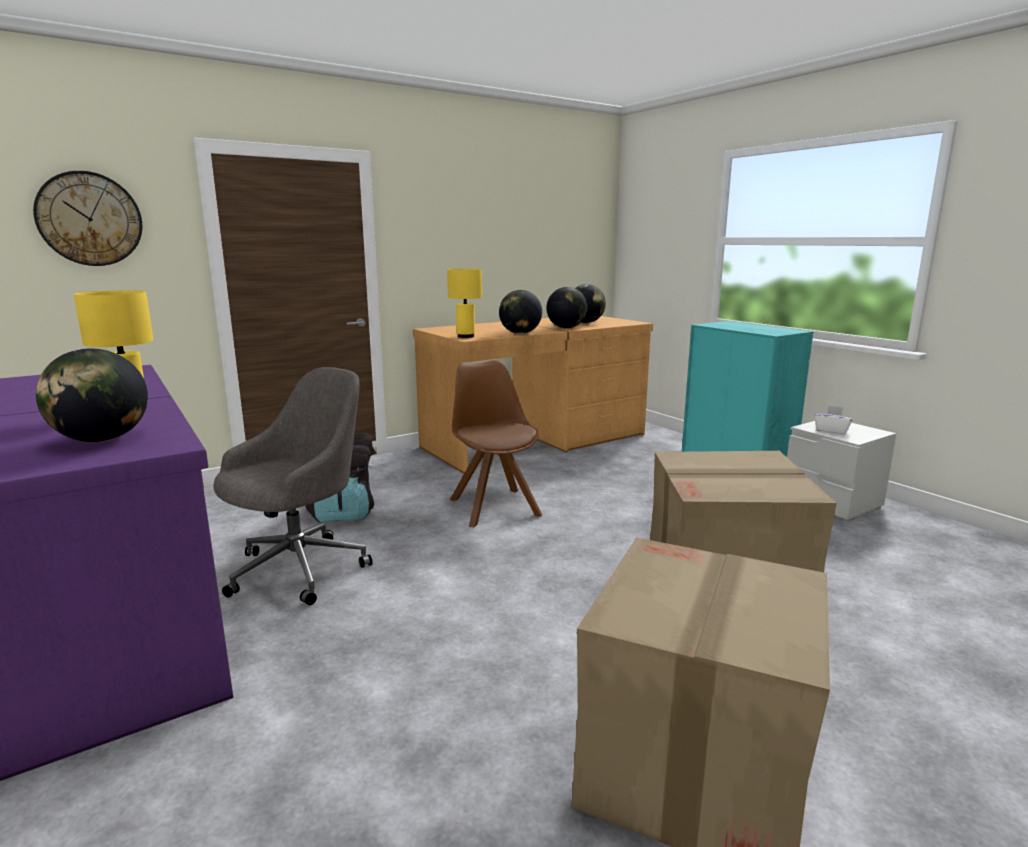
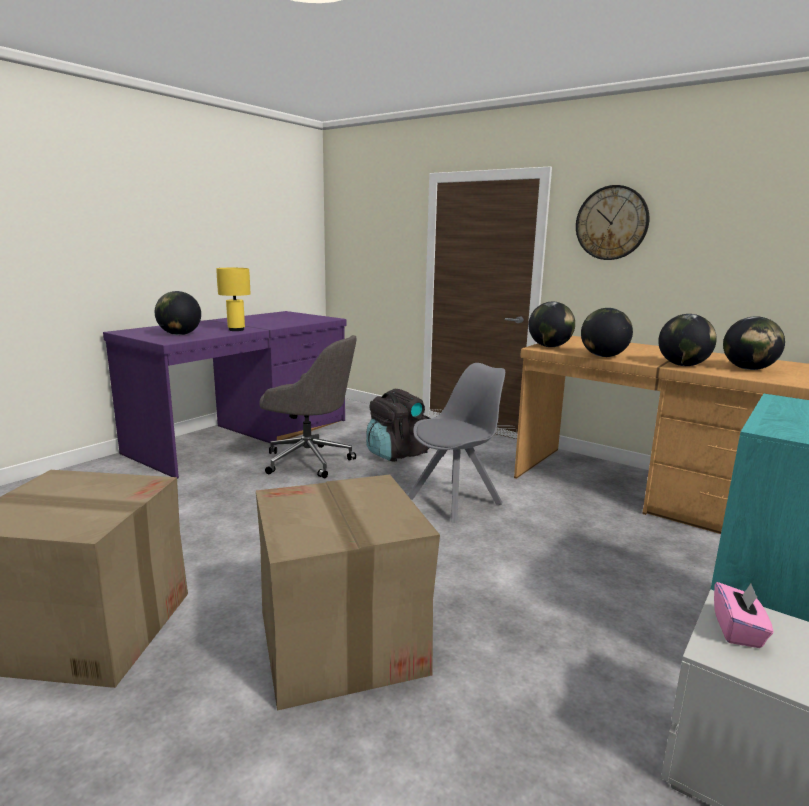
camera: 70 degrees right, 0 degrees up
(89, 219) = (375, 230): wall clock -> wall clock (611, 223)
(466, 336) = (549, 346): yellow table lamp -> globe
(494, 507) = (456, 501): brown chair -> grey chair
(831, 431) = (738, 630): white tissue box -> pink tissue box

